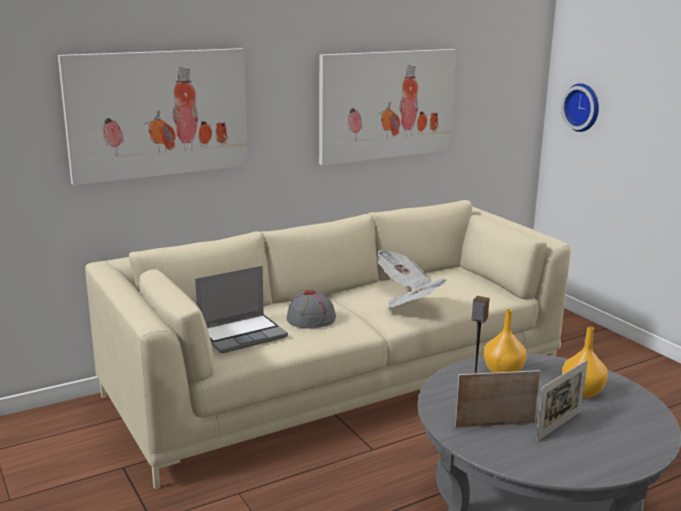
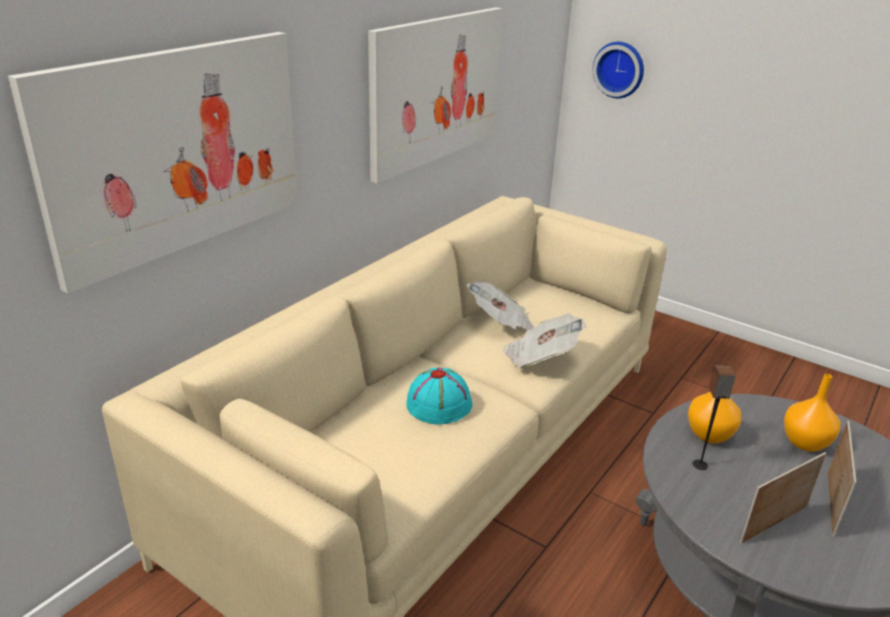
camera: 25 degrees left, 10 degrees up
(242, 334) = (376, 456): laptop -> none
(311, 318) = (439, 404): grey hat -> turquoise hat

